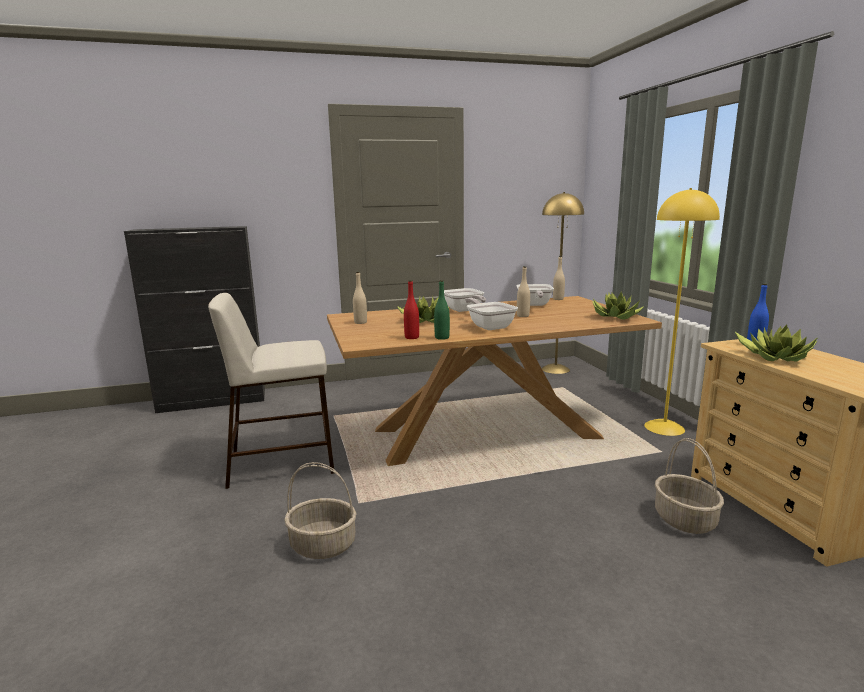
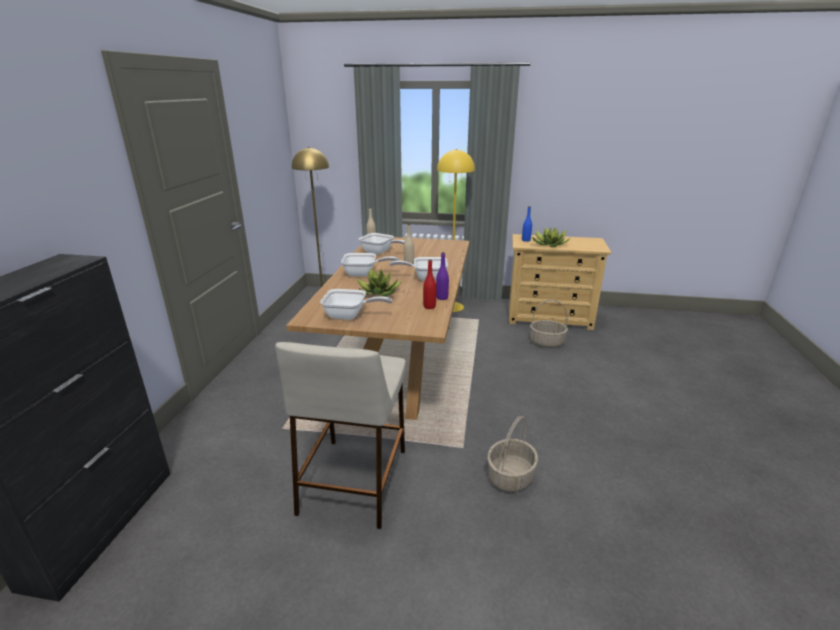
camera: 65 degrees left, 10 degrees up
(360, 322) = (350, 316): beige bottle -> frying pan
(442, 338) = (442, 298): green bottle -> purple bottle
(615, 317) = (445, 245): potted plant -> none

